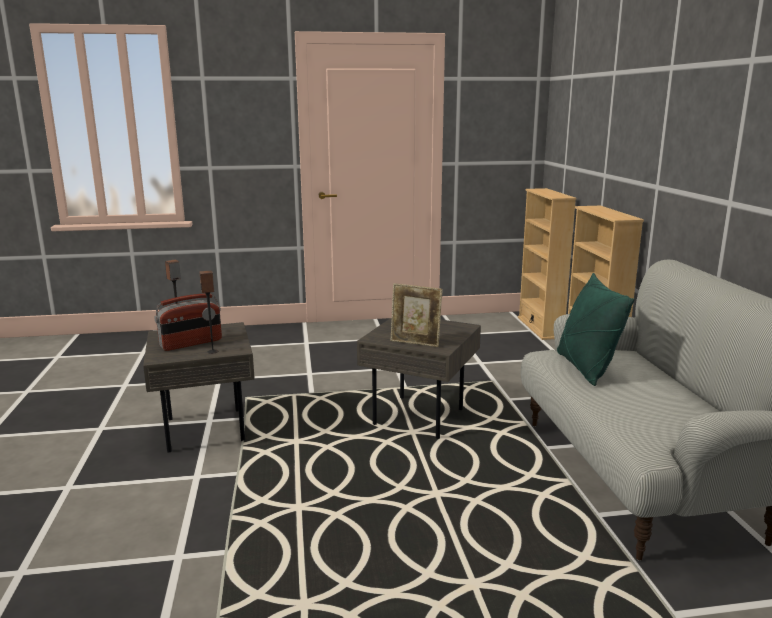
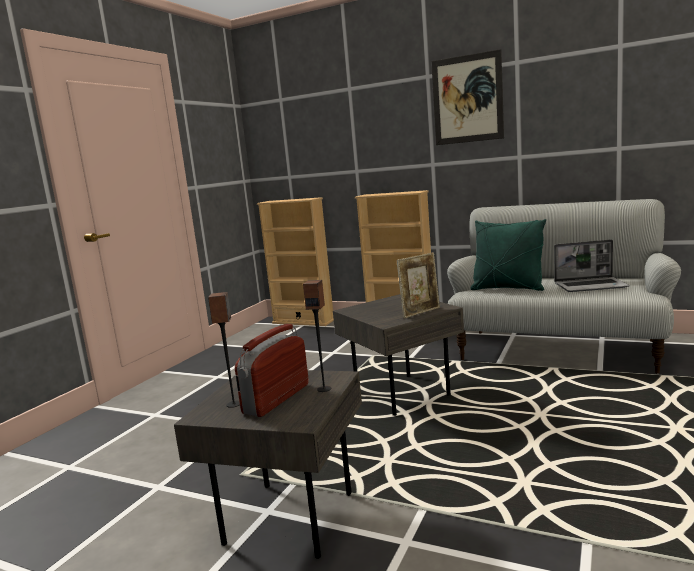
camera: 55 degrees left, 5 degrees down
(191, 343) = (276, 399): radio -> radio turned 150 degrees counterclockwise
(654, 410) = (591, 286): none -> laptop
(695, 106) = (467, 99): none -> picture

